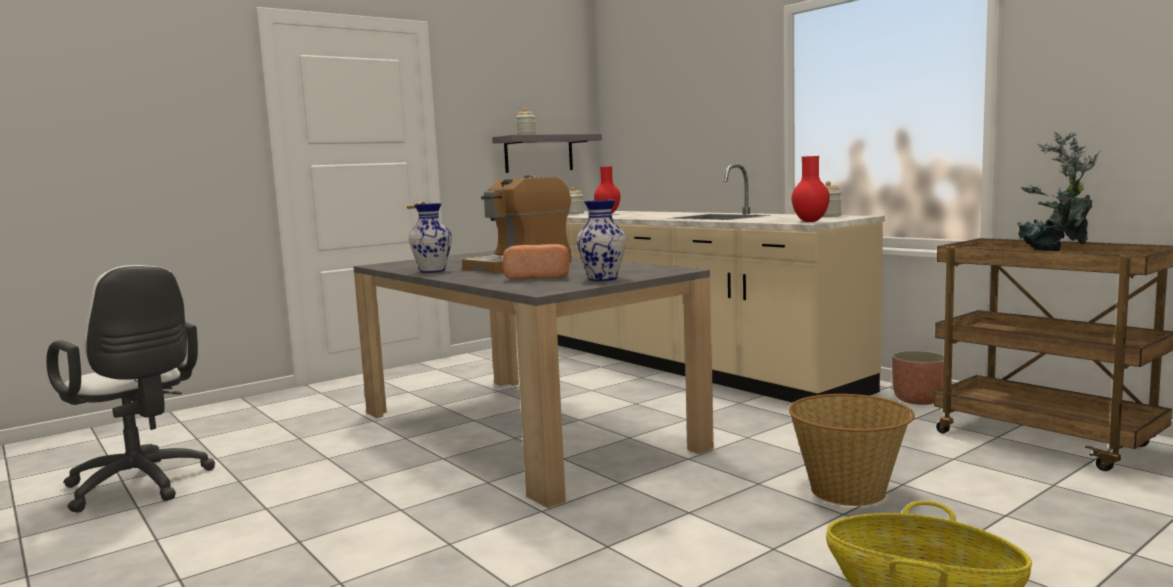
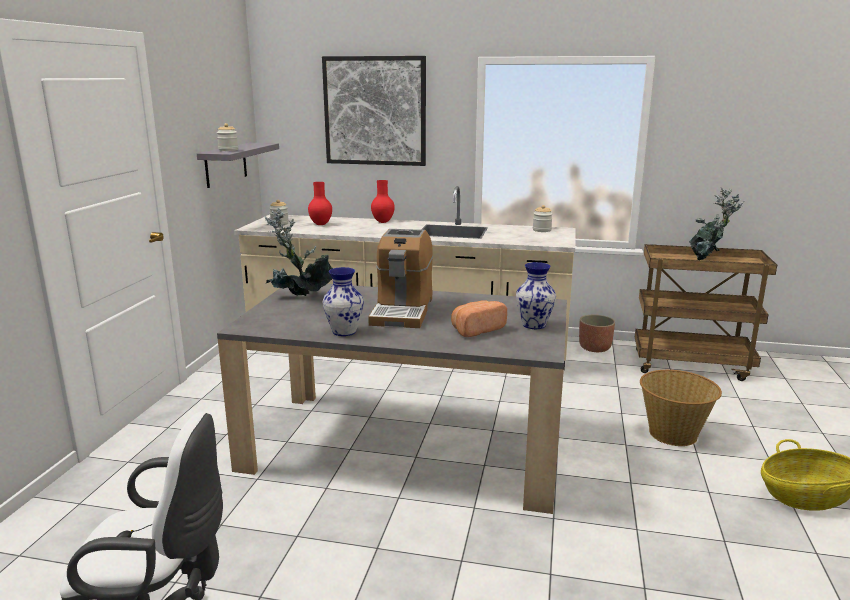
camera: 40 degrees left, 10 degrees up
(469, 256) = (299, 298): none -> potted plant
(689, 89) = (375, 111): none -> picture
(810, 221) = (559, 242): red vase -> red vase (383, 222)

